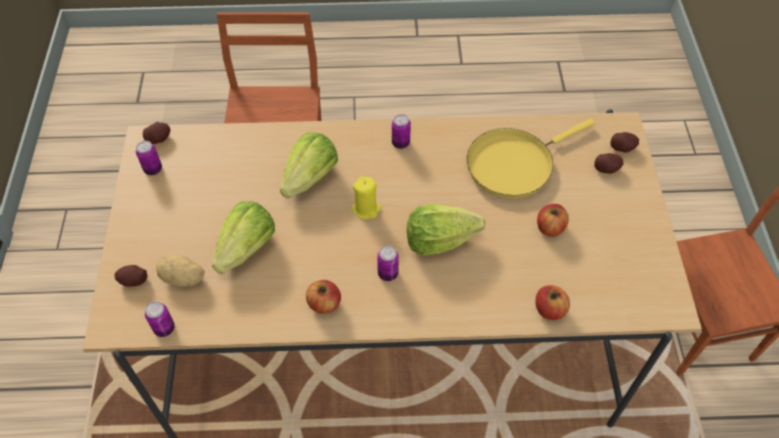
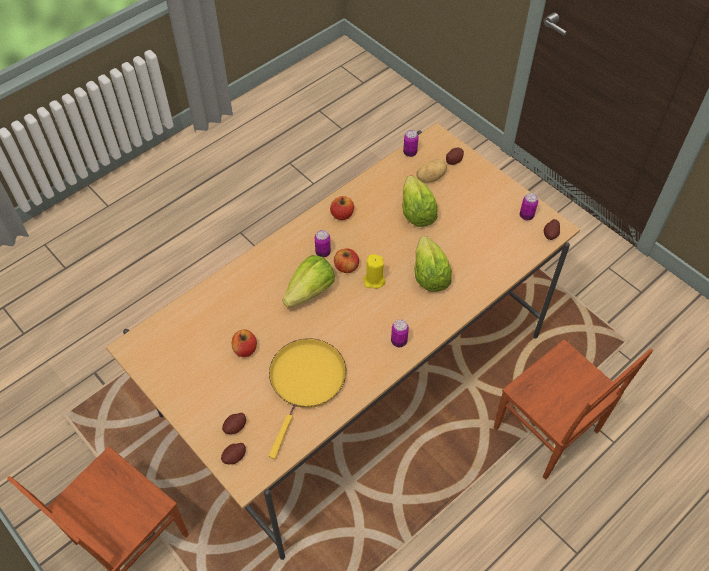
camera: 140 degrees right, 0 degrees up
(549, 310) = (209, 295): apple -> apple (346, 267)

